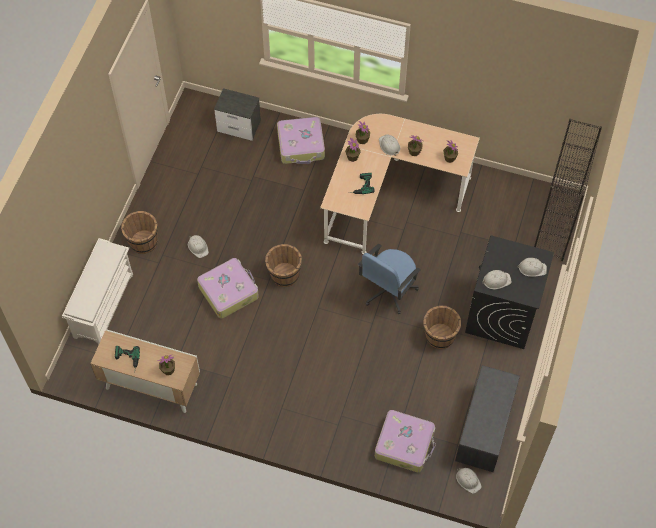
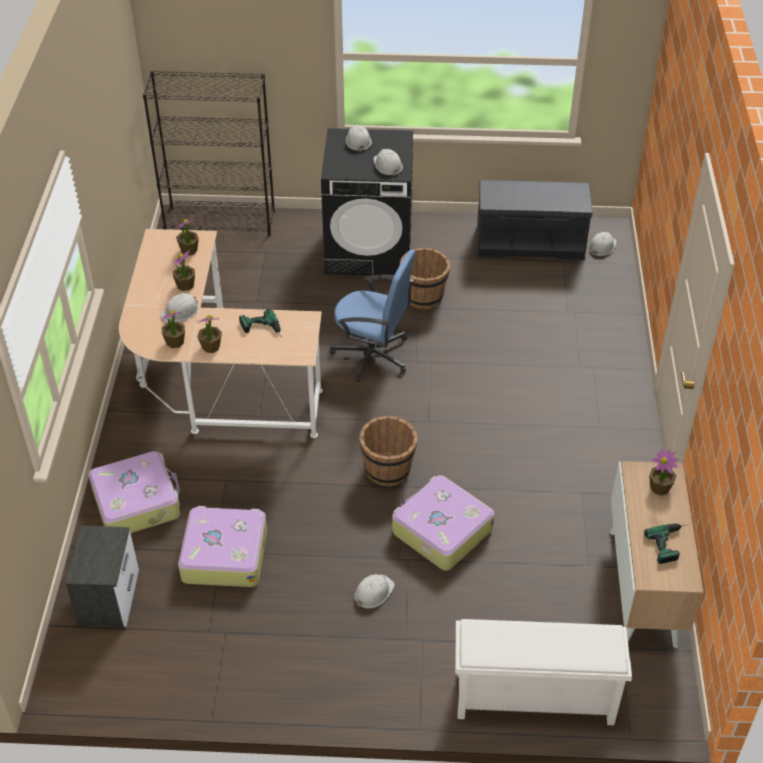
camera: 105 degrees left, 15 degrees down
(143, 242) = (389, 676): brown bucket -> none
(405, 444) = (586, 303): suitcase -> suitcase (224, 554)

